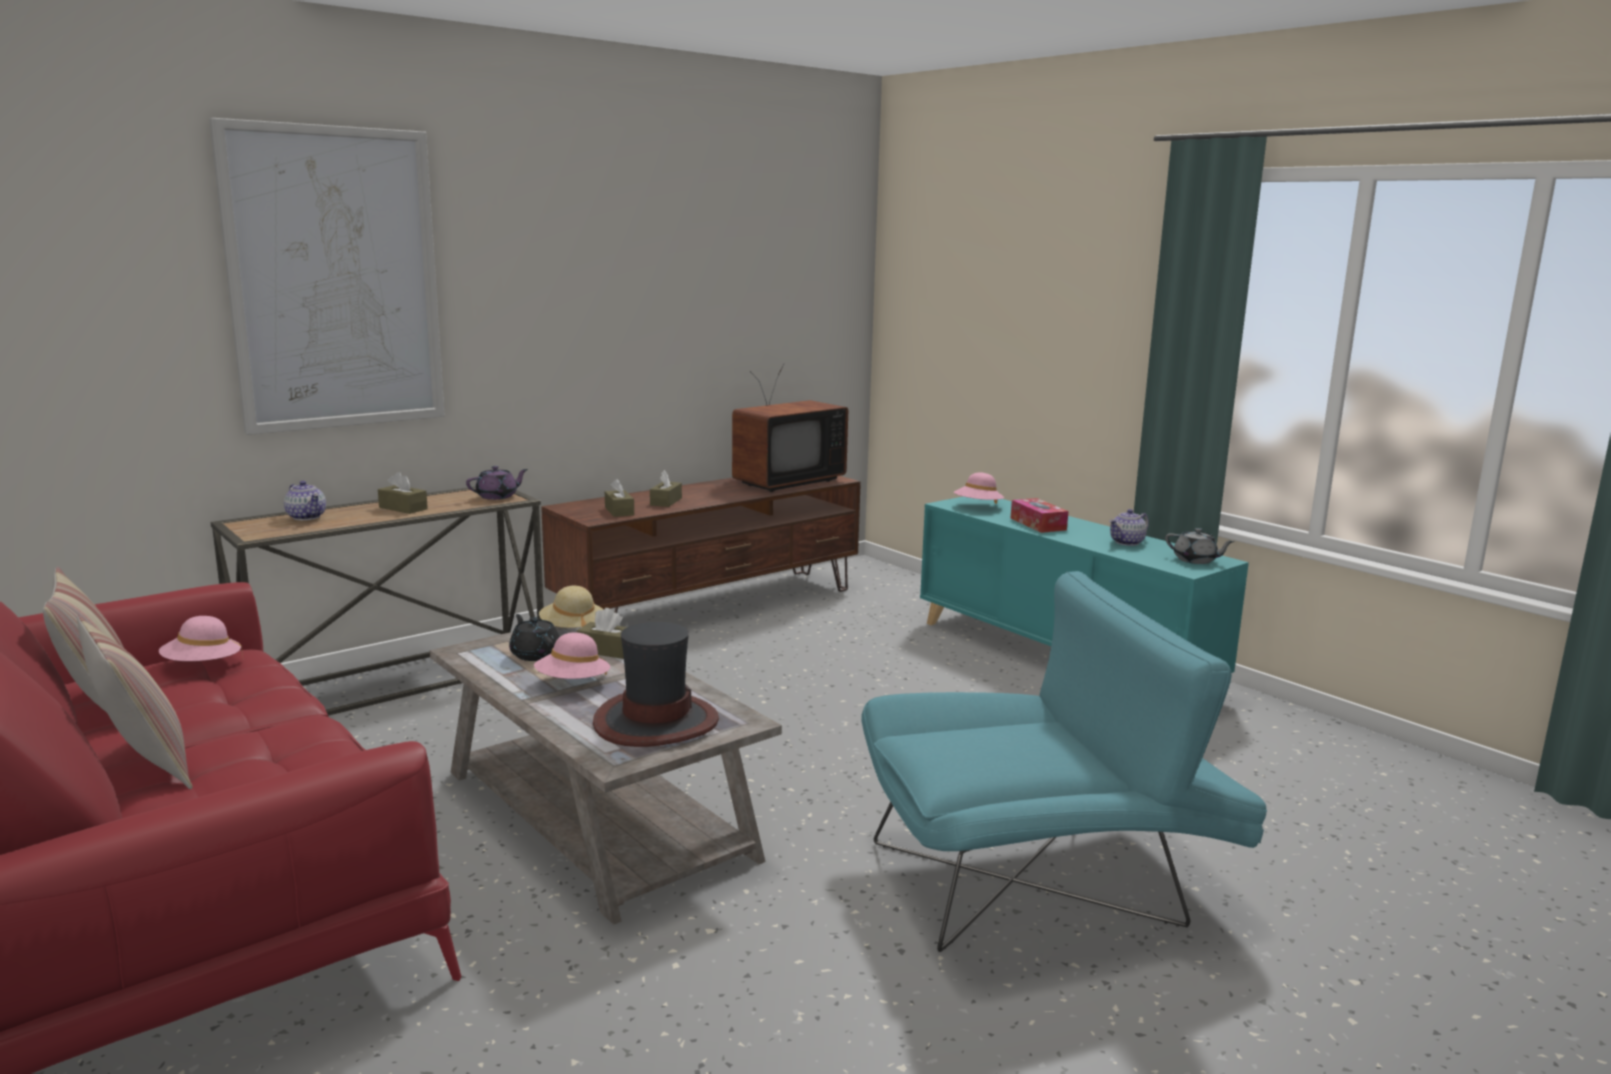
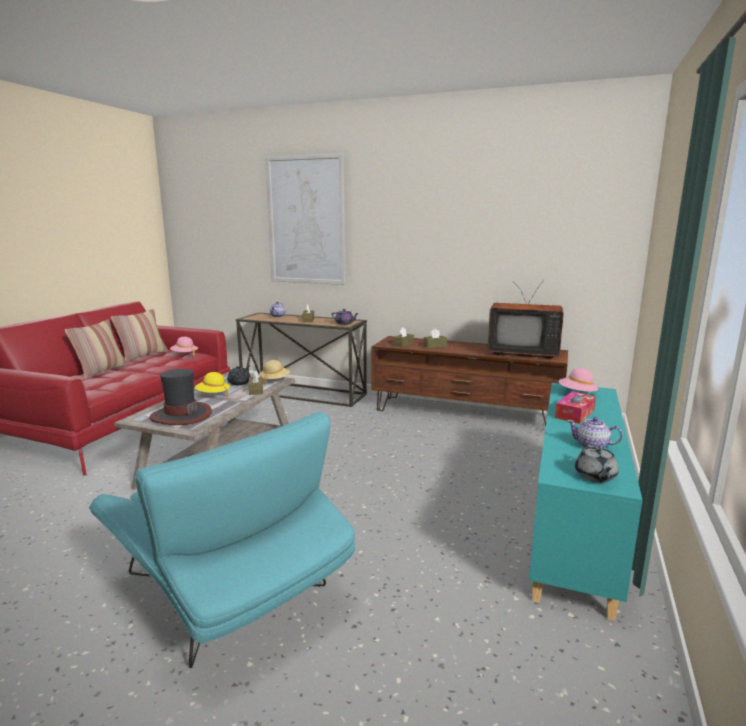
camera: 60 degrees right, 0 degrees up
(573, 683) = (213, 395): pink hat -> yellow hat

